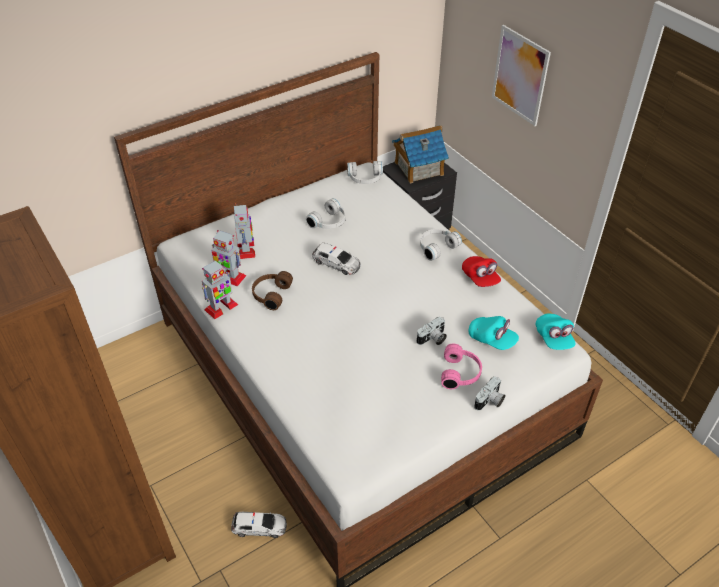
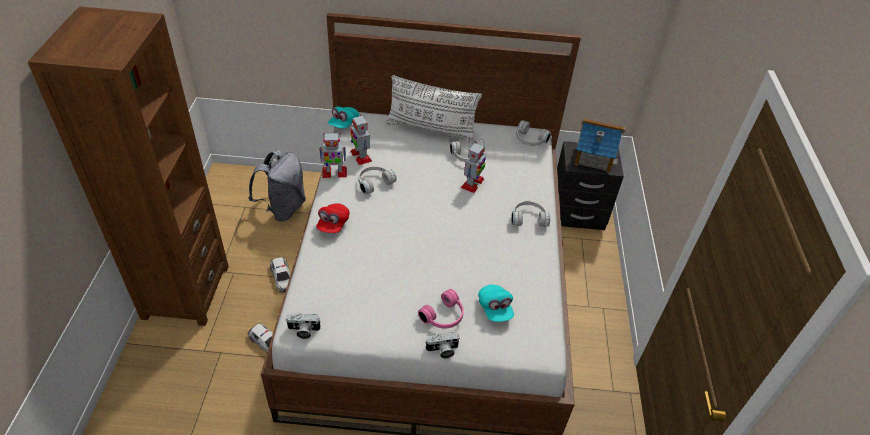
camera: 35 degrees right, 0 degrees up
(137, 389) = (283, 208): none -> grey backpack
(246, 249) = (391, 144): toy robot -> toy robot (472, 183)
(268, 215) = (431, 129): none -> white pillow
(270, 294) = (374, 182): brown headphones -> white headphones
(336, 263) = (441, 187): toy car -> toy car (282, 277)
(432, 339) = (450, 280): camera -> camera (303, 331)
(480, 278) = (537, 260): red cap -> red cap (333, 224)
(520, 75) = (683, 105): picture -> none
(553, 338) = (546, 340): turquoise cap -> turquoise cap (344, 123)

